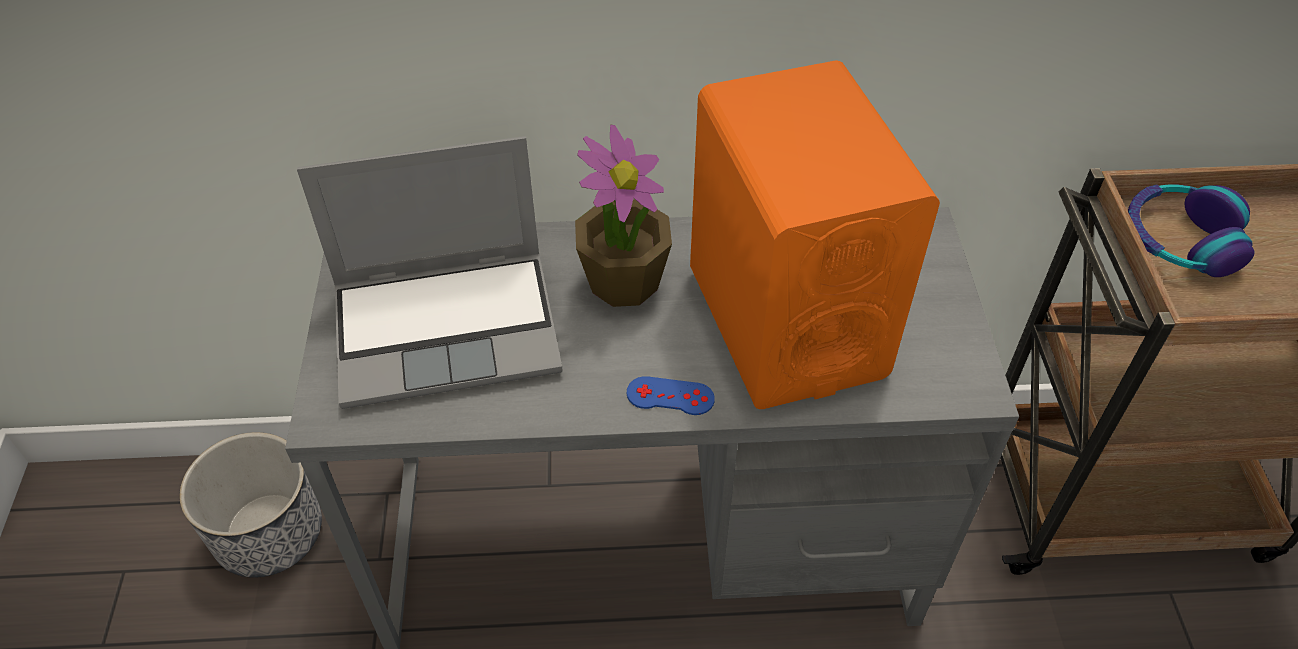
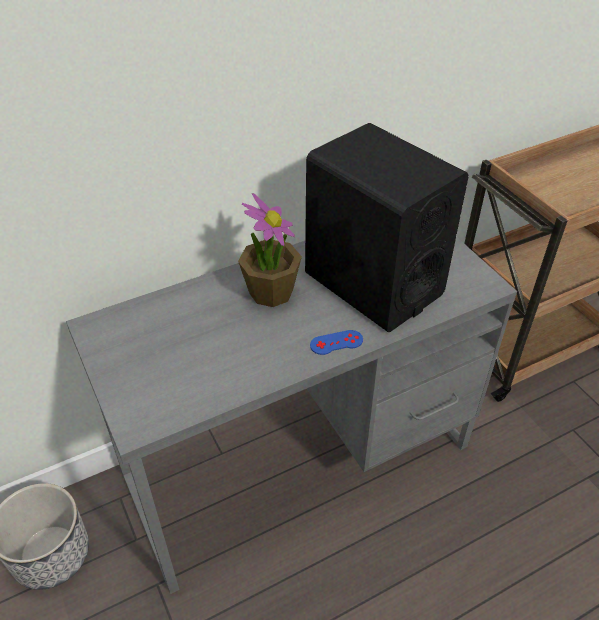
camera: 25 degrees left, 5 degrees down
(449, 327) = (182, 350): laptop -> none
(785, 321) = (372, 284): orange speaker -> black speaker
(1180, 241) = (539, 184): headphones -> none

